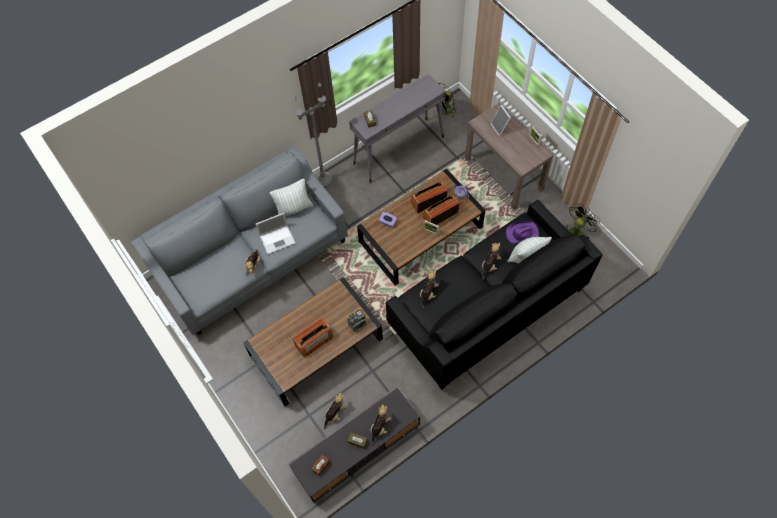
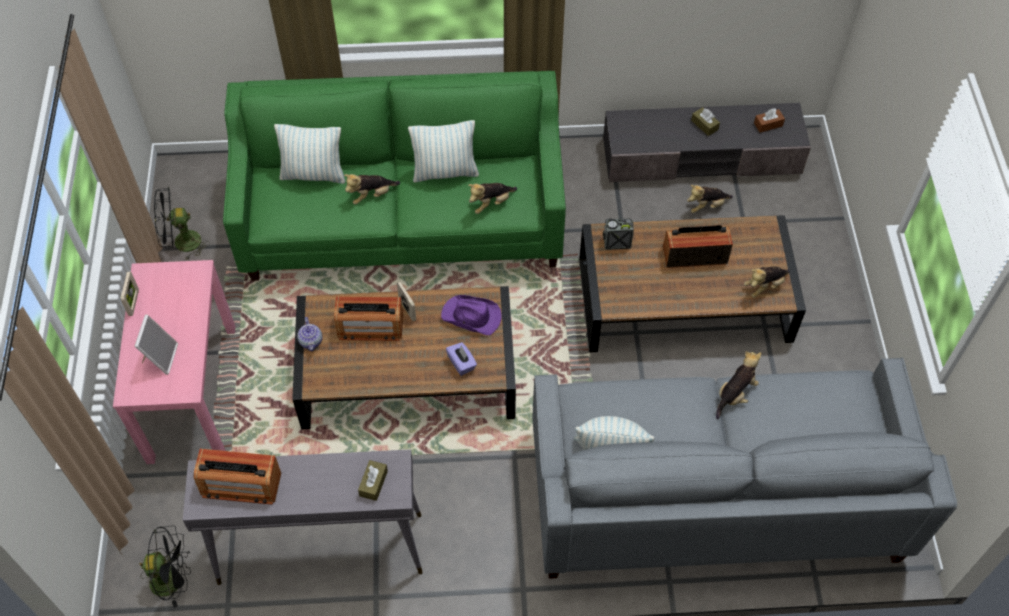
camera: 150 degrees left, 5 degrees down
(278, 239) = (670, 411): laptop -> none
(324, 180) = (498, 572): grey floor lamp -> none
(380, 427) = (665, 125): plush toy -> plush toy (764, 286)
(428, 201) = (369, 360): radio -> radio (241, 484)
(464, 297) = (445, 172): none -> pillow
(487, 307) = (401, 219): black sofa -> green sofa
(504, 174) = (192, 392): brown console table -> pink console table
(521, 233) = (288, 206): purple hat -> purple hat (472, 317)

